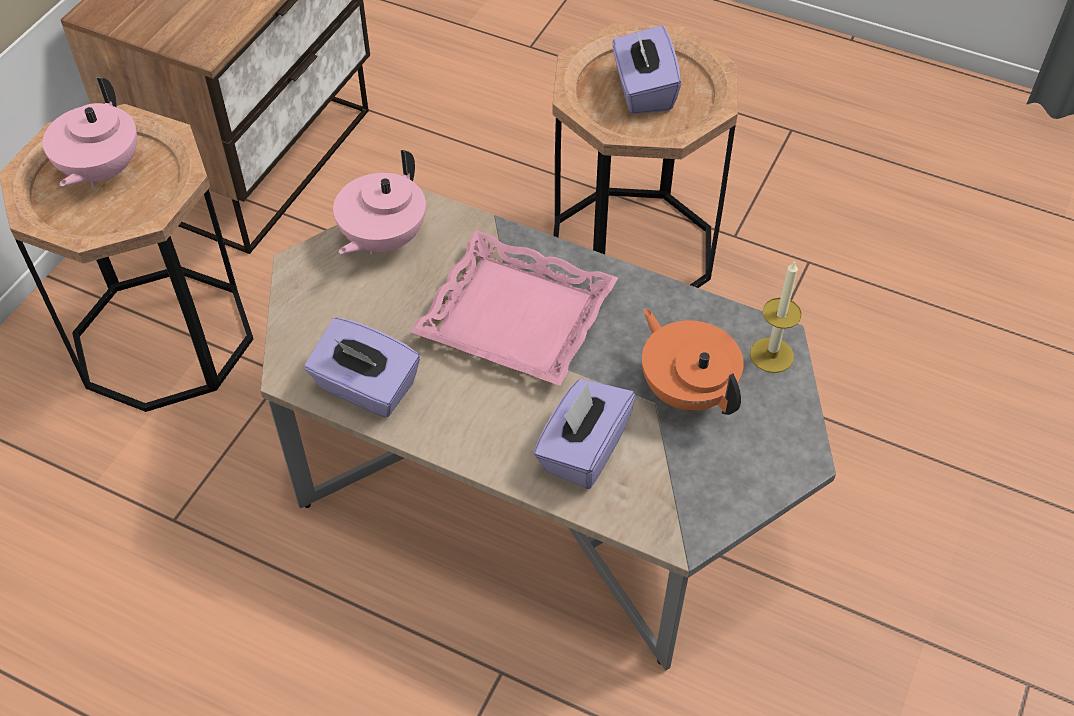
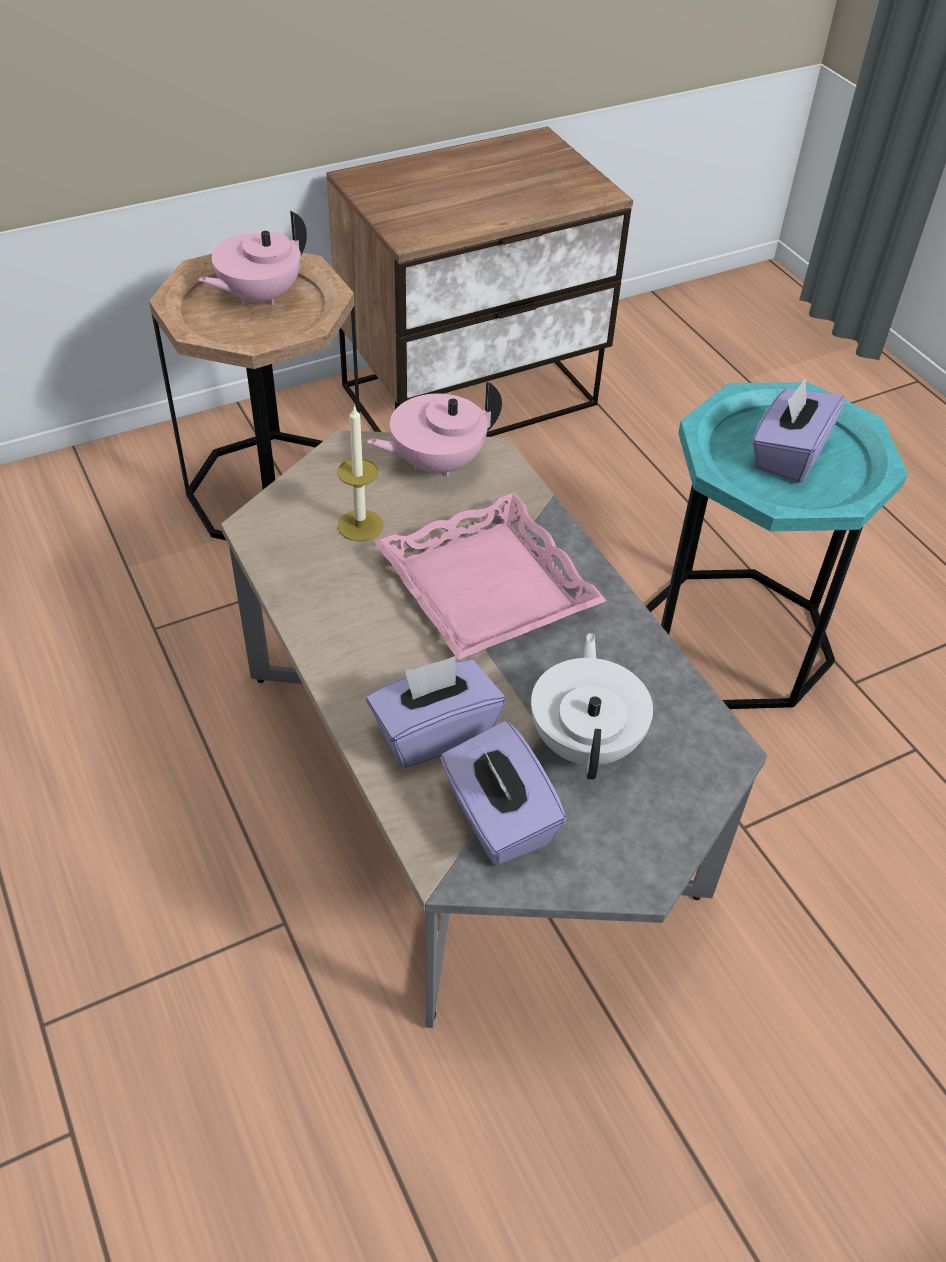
camera: 35 degrees right, 5 degrees down
(366, 388) = (302, 569): purple tissue box -> purple tissue box (498, 818)
(631, 250) = (736, 638): brown side table -> turquoise side table
(687, 389) = (586, 741): orange teapot -> white teapot
(771, 355) = (705, 762): candle -> candle (360, 525)

